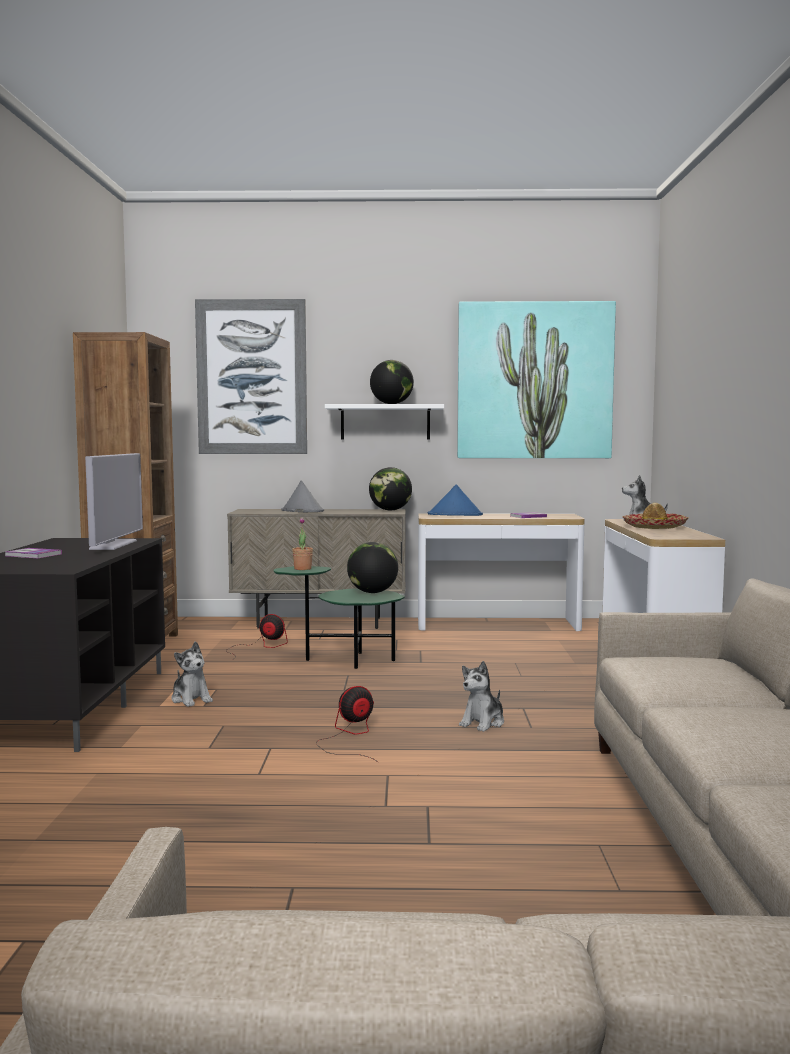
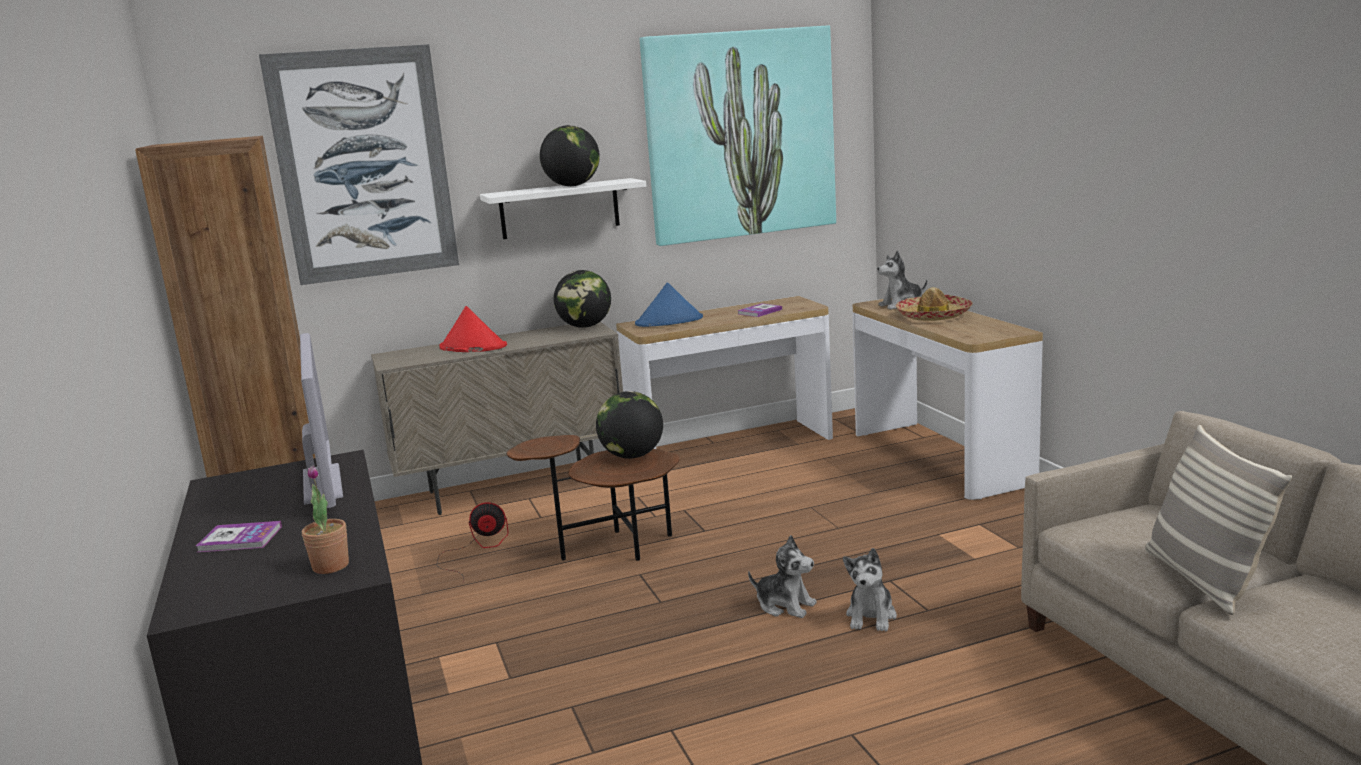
camera: 20 degrees left, 10 degrees up
(191, 699) = (481, 670): plush toy -> plush toy (785, 605)
(302, 511) = (472, 347): grey hat -> red hat
(302, 569) = (545, 445): potted plant -> potted plant (330, 566)
(345, 660) = (611, 549): green side table -> brown side table
(350, 736) = (747, 681): fan -> none
(684, 694) = (1203, 580): none -> pillow

